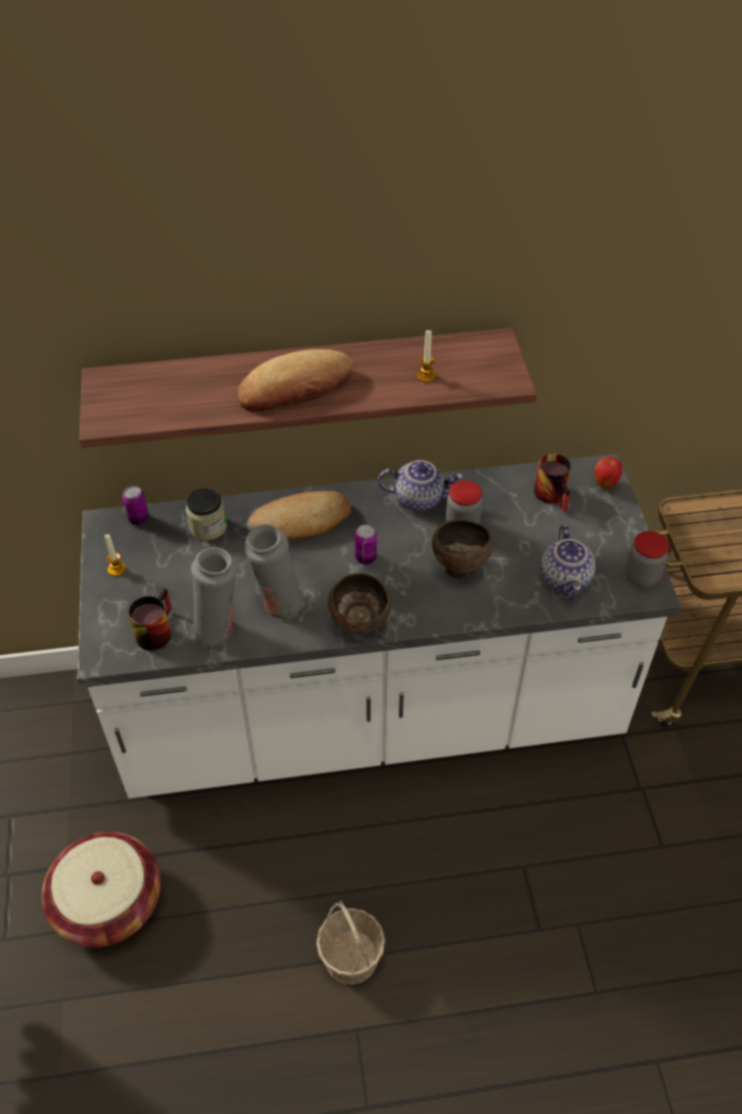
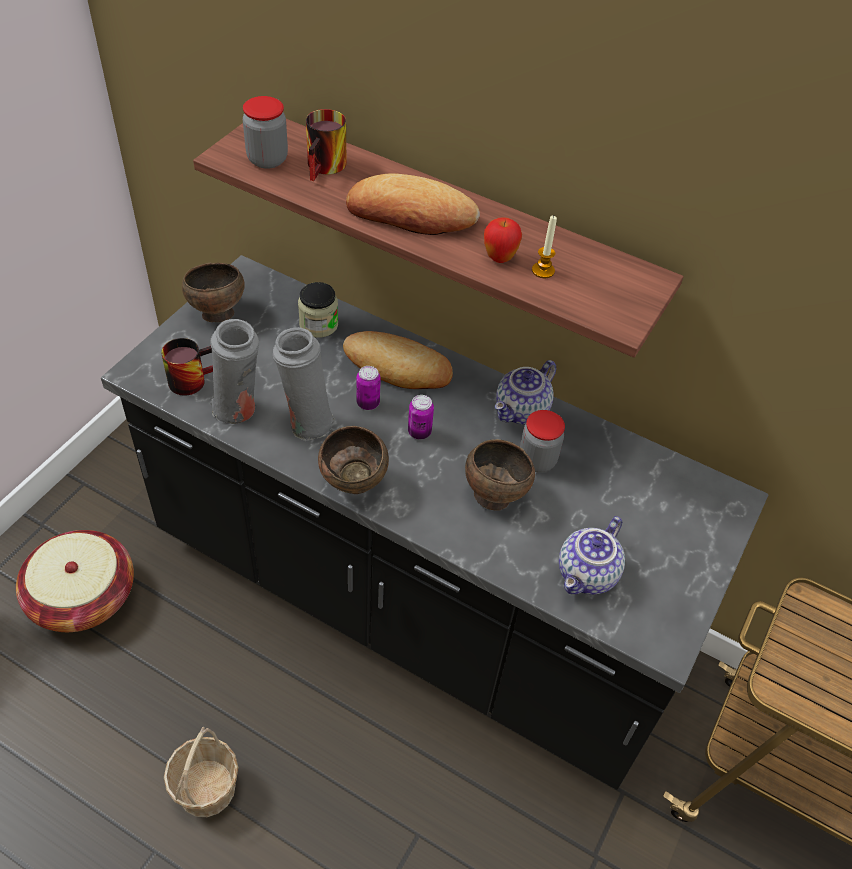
camera: 35 degrees right, 0 degrees up
(116, 569) = (216, 313): candle -> brown bowl
(139, 519) = (273, 286): can -> can (368, 403)
(371, 713) = (411, 601): white counter -> black counter
(419, 498) = (522, 412): teapot -> teapot turned 90 degrees clockwise
(555, 495) = (658, 491): mug -> mug (327, 167)
(605, 484) = (723, 514): apple -> apple (499, 258)
(641, 576) = (670, 626): jar -> jar (267, 159)

